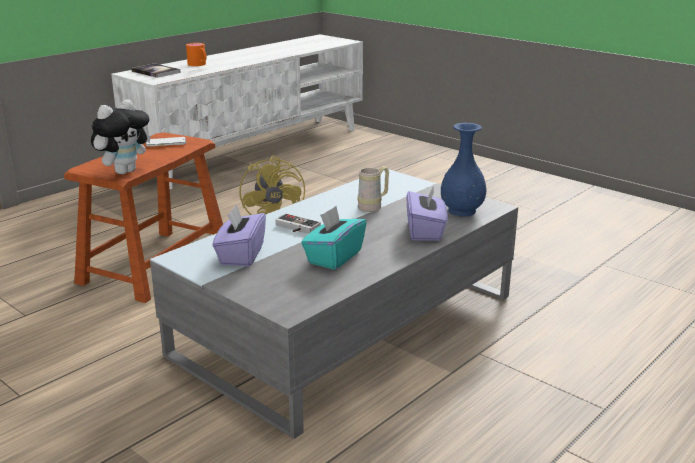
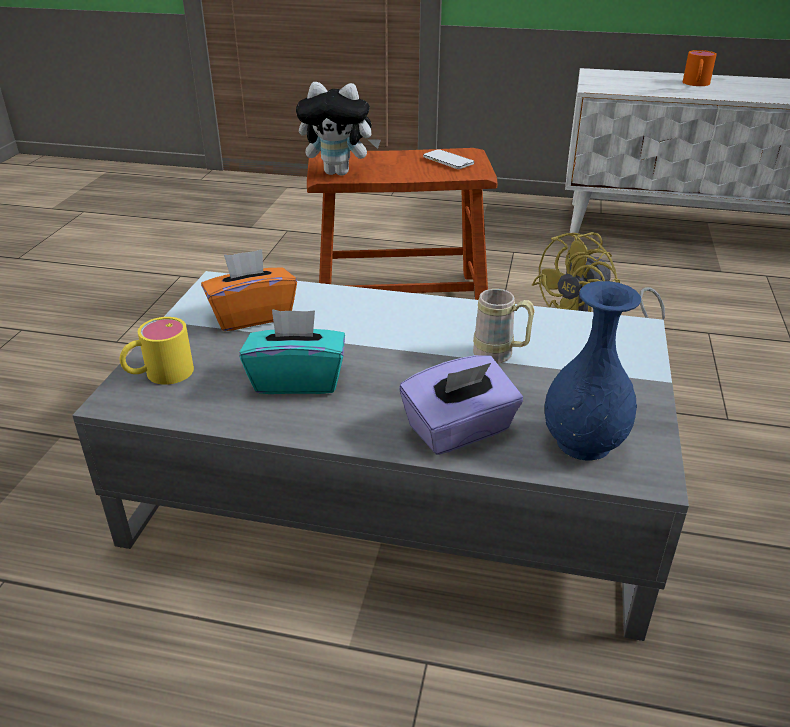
camera: 60 degrees right, 10 degrees up
(156, 72) = (624, 78): book -> none
(241, 255) = (252, 316): purple tissue box -> orange tissue box
(275, 294) = (159, 374): none -> yellow mug
(295, 228) = (363, 323): game controller -> none

